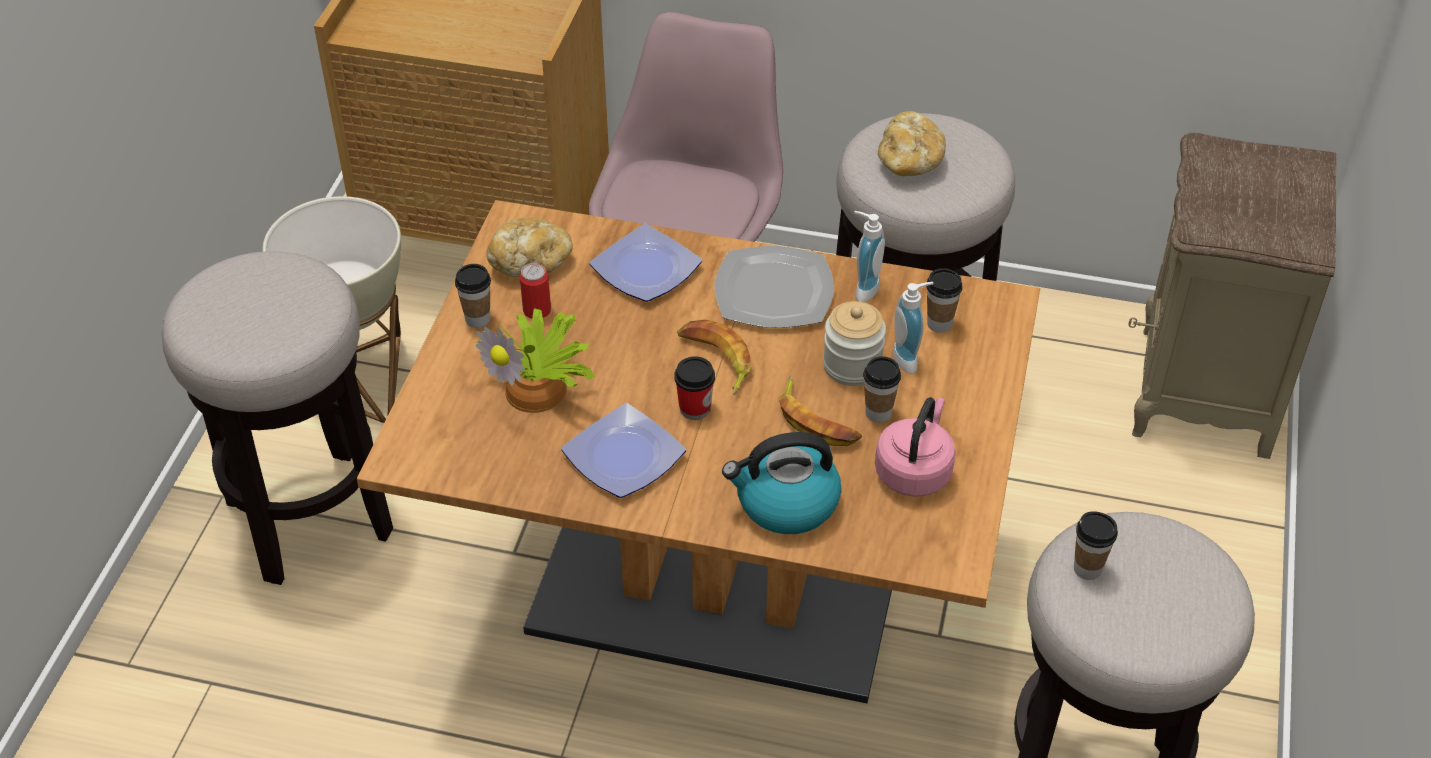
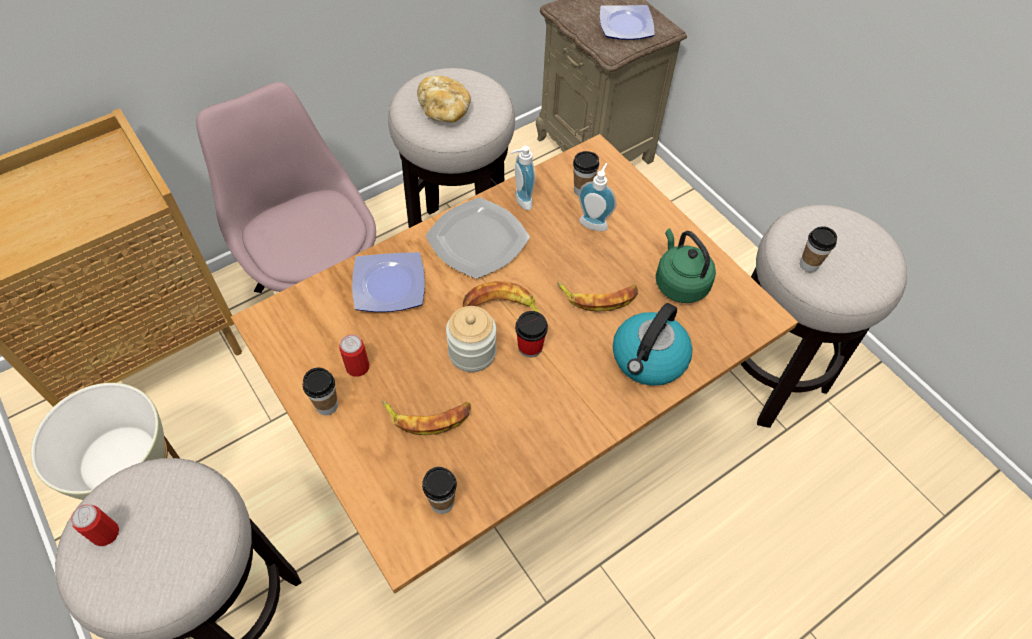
camera: 50 degrees left, 10 degrees up
(236, 282) = (105, 533): none -> can
(530, 262) = (311, 339): bread -> none
(540, 389) = (428, 416): potted plant -> banana
(624, 455) = (531, 412): plate -> plate (625, 25)
(852, 366) = (574, 250): jar -> jar (472, 352)
(878, 413) = (621, 265): cup -> cup (442, 503)
(914, 471) = (679, 282): pink kettle -> green kettle

